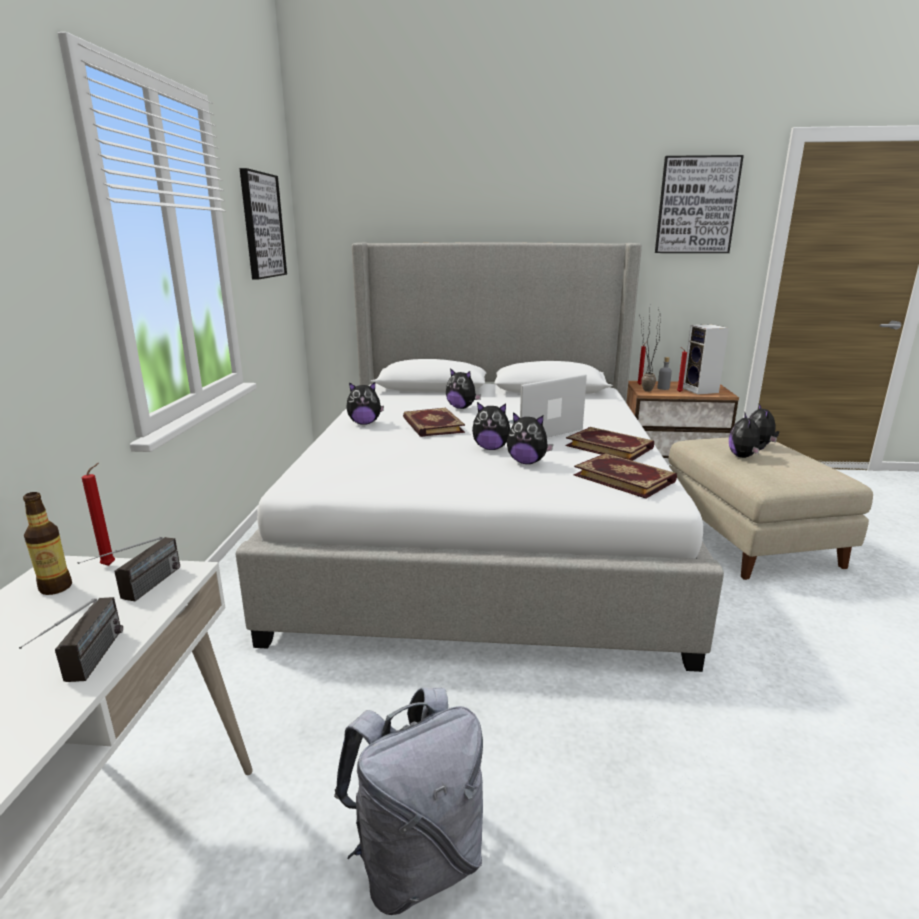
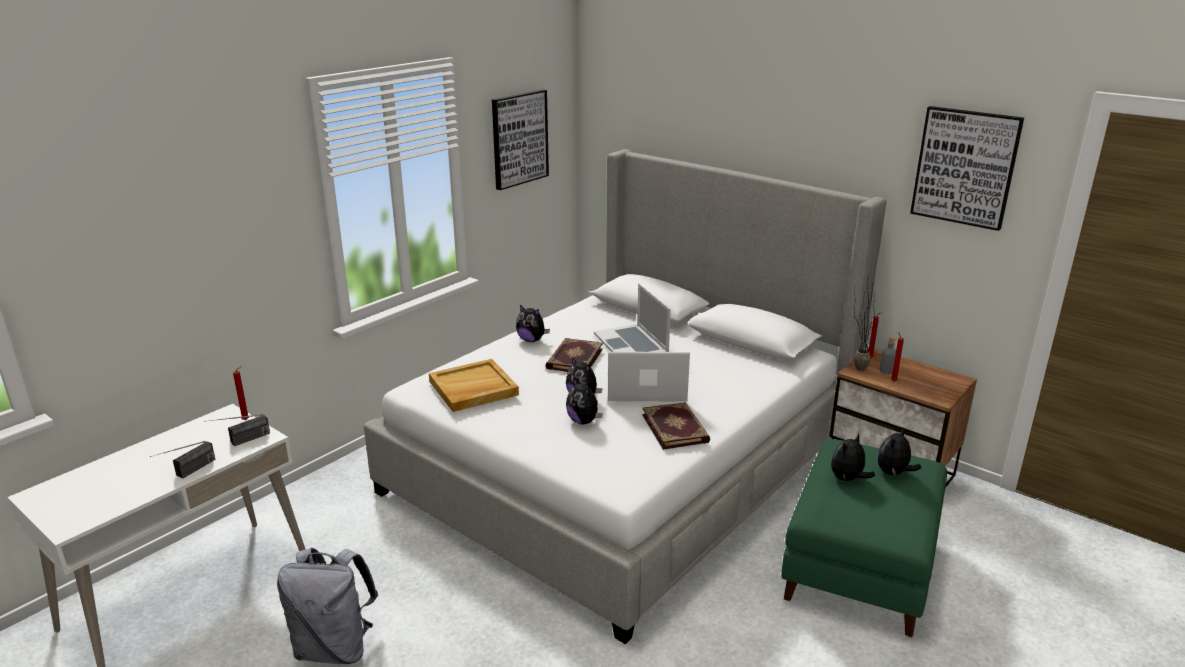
camera: 35 degrees right, 5 degrees up
(56, 588) = (216, 425): bottle -> none
(373, 465) = (473, 388): none -> beige tray
(461, 407) = (631, 343): plush toy -> laptop
(624, 478) = (627, 463): book -> none
(701, 391) = (924, 387): speaker -> none
(750, 540) = (860, 569): beige ottoman -> green ottoman

